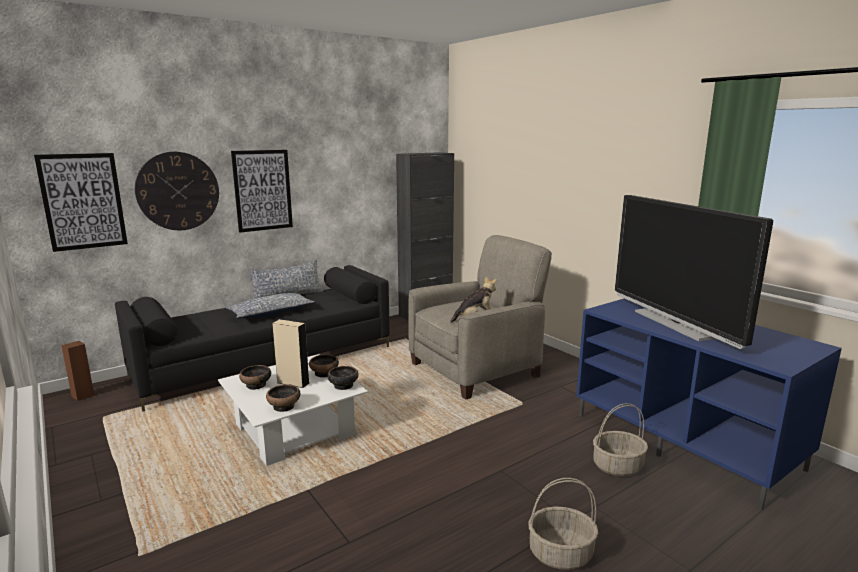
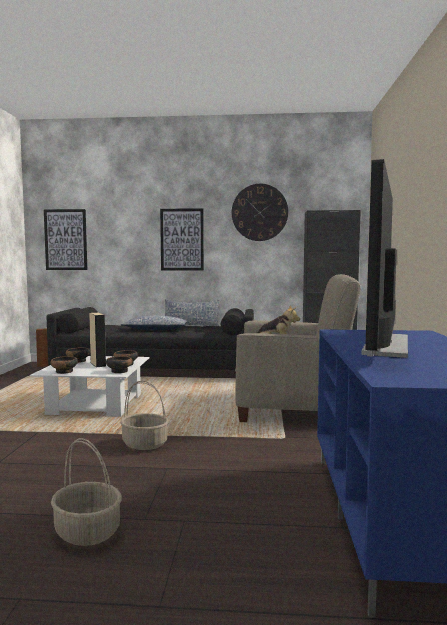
camera: 40 degrees right, 10 degrees down
(178, 191) = (122, 236): wall clock -> wall clock (259, 212)
(617, 466) = (274, 506): basket -> basket (145, 444)

